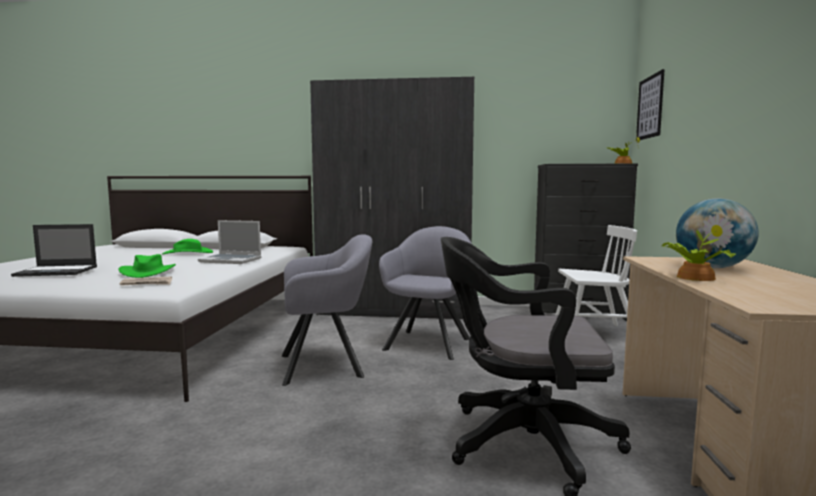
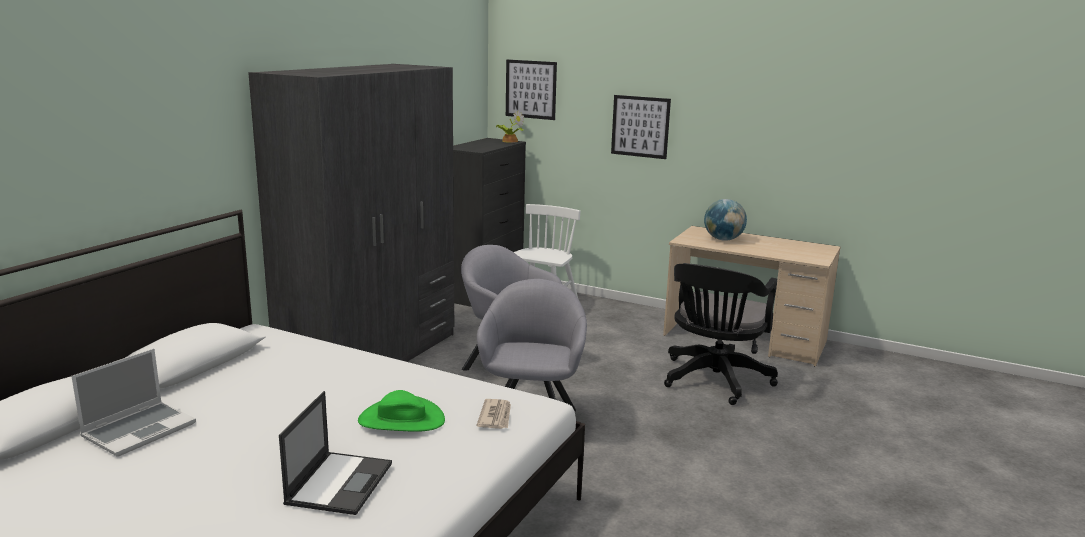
camera: 70 degrees left, 10 degrees up
(188, 253) = (222, 397): green hat -> none
(231, 260) = (353, 369): laptop -> laptop (140, 430)
(693, 277) = (751, 251): potted plant -> none
(712, 121) = (640, 126): none -> picture

